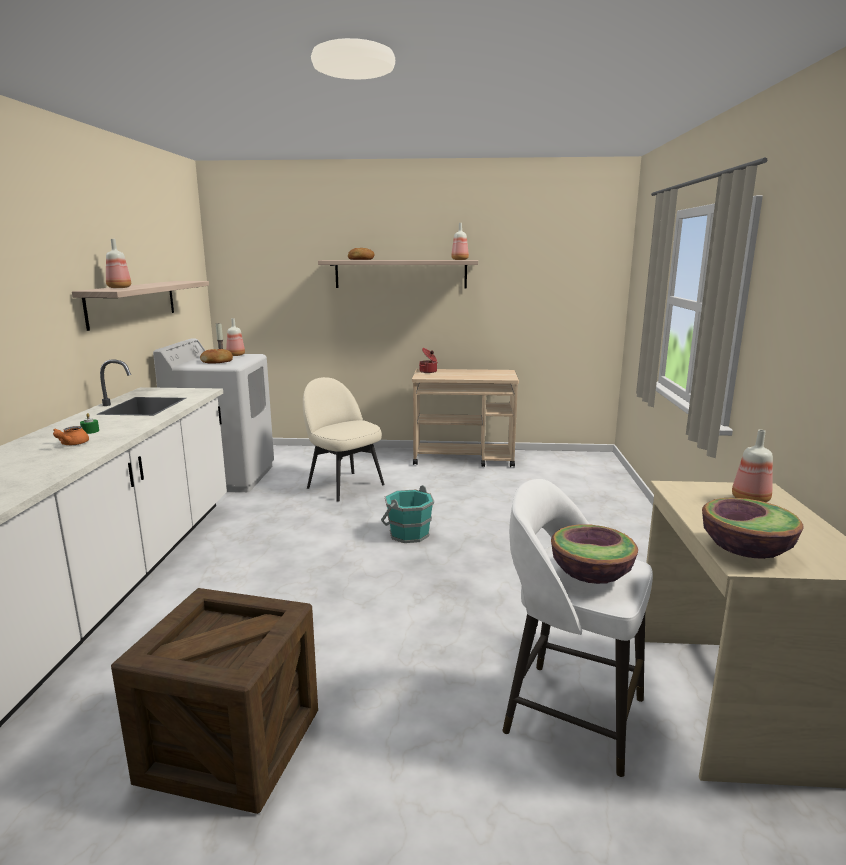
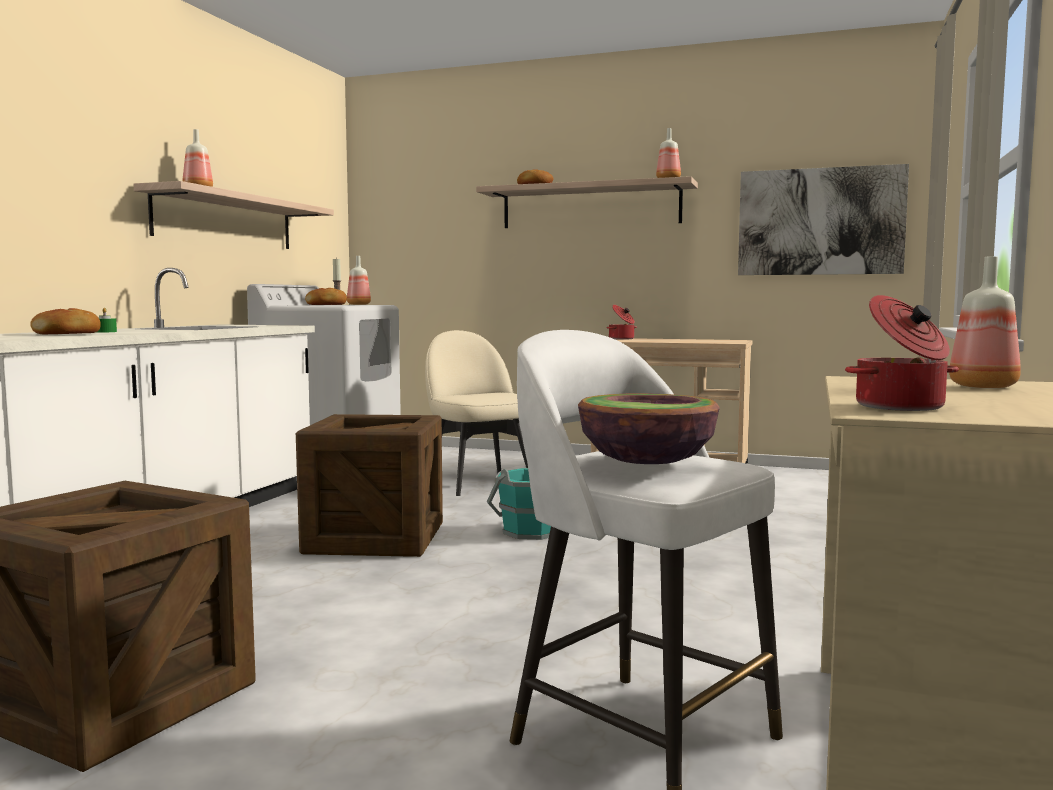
camera: 15 degrees right, 10 degrees down
(71, 444) = (67, 334): orange teapot -> bread
(307, 554) = (375, 538): none -> crate
(559, 290) = (820, 221): none -> picture
(745, 551) = (901, 407): bowl -> cooking pot

